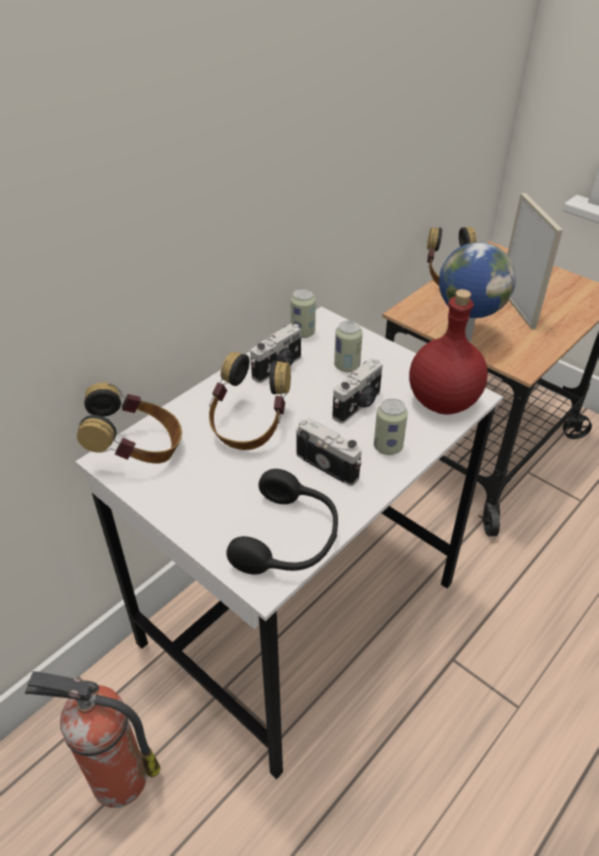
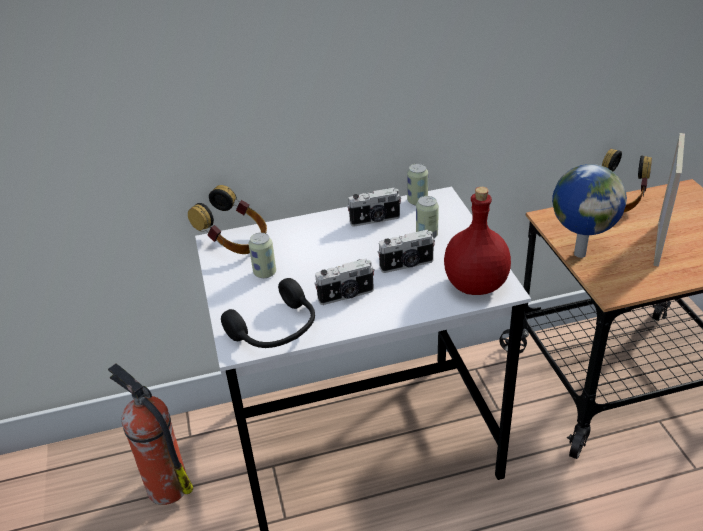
camera: 35 degrees right, 5 degrees down
(249, 427) = (317, 252): headphones -> none
(328, 465) = (346, 296): camera -> camera turned 90 degrees clockwise
(388, 447) = (400, 300): can -> can (265, 273)

